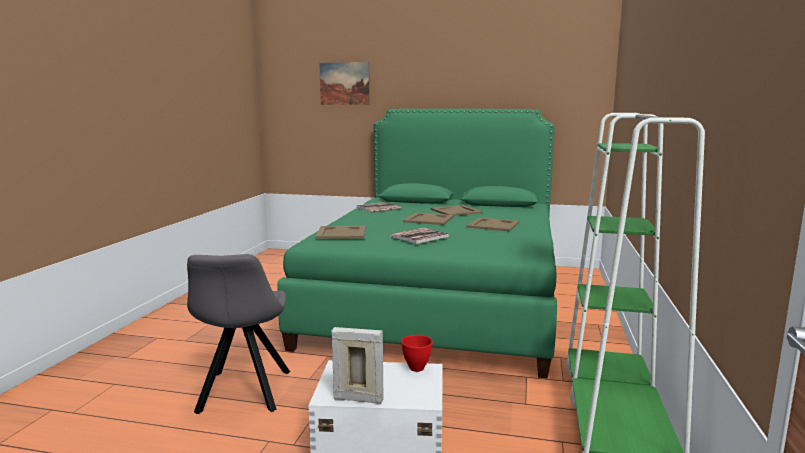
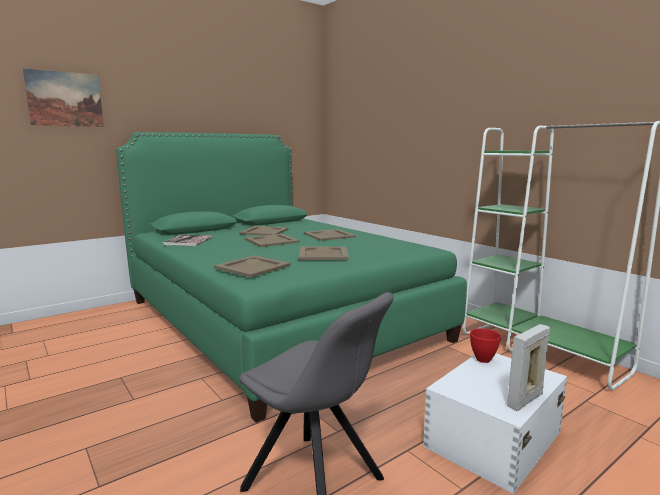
camera: 50 degrees left, 0 degrees up
(419, 237) = (323, 253): book -> beige tray

